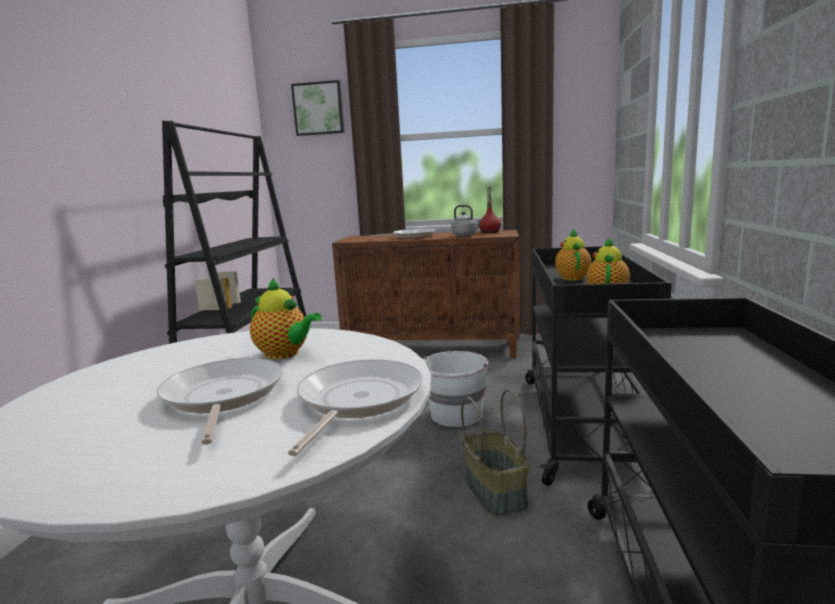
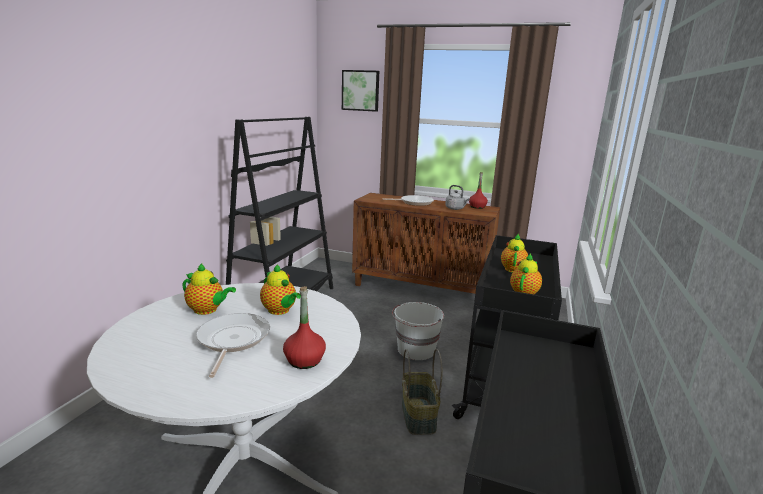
camera: 10 degrees right, 5 degrees up
(164, 370) = (207, 310): none -> teapot
(357, 400) = (304, 360): frying pan -> red bottle

